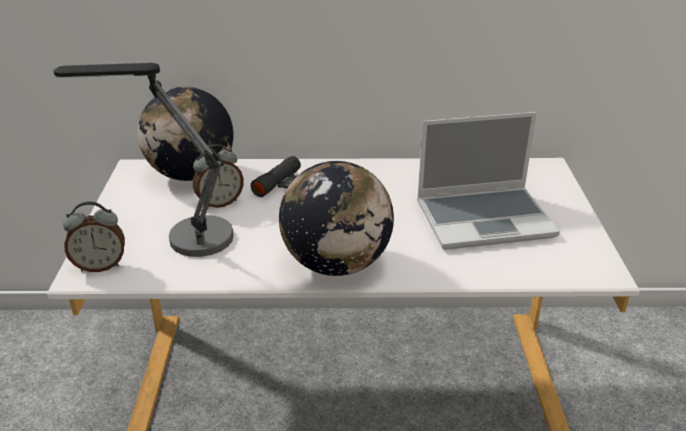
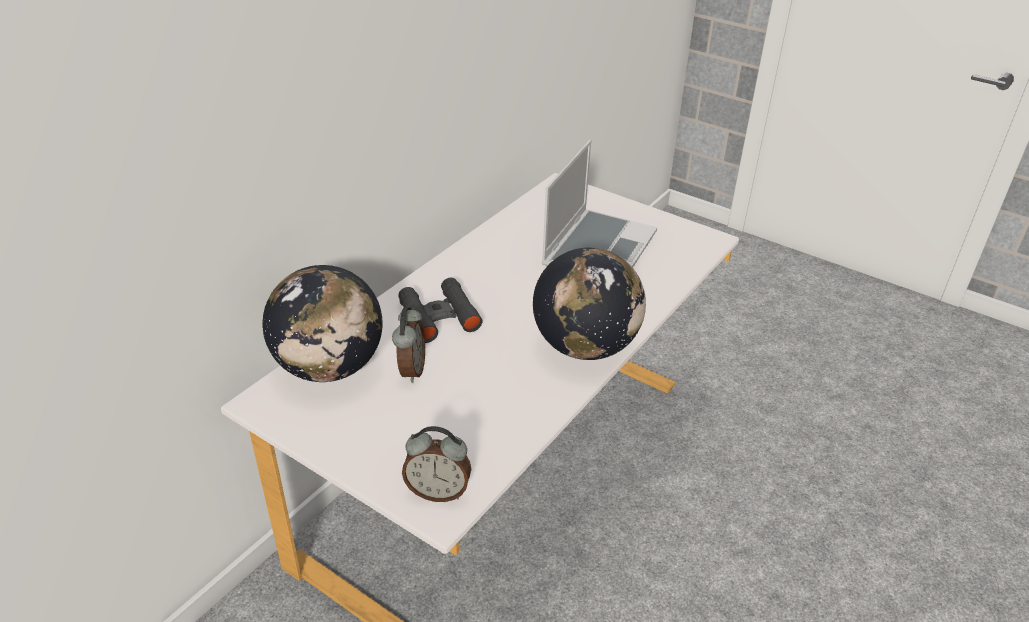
camera: 55 degrees left, 5 degrees up
(100, 266) = (438, 492): alarm clock -> alarm clock turned 75 degrees clockwise
(182, 237) = (445, 418): table lamp -> none

